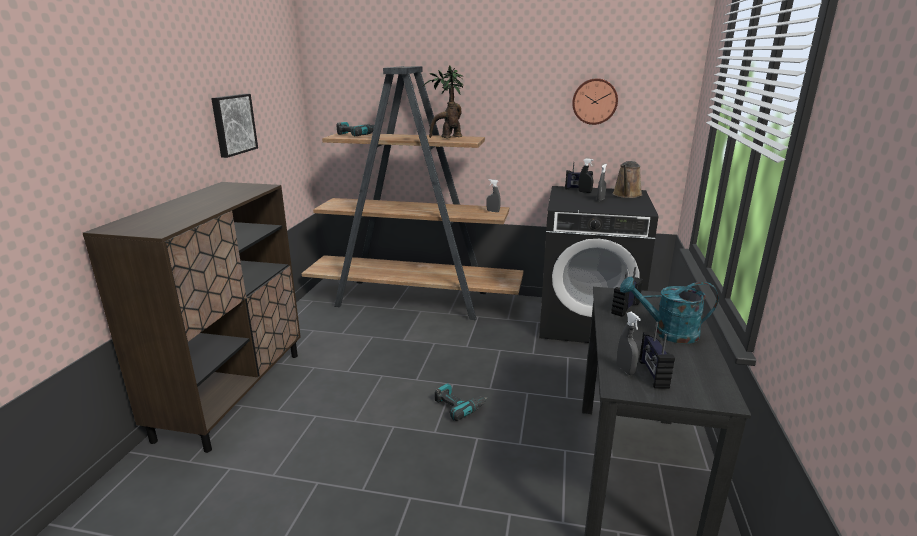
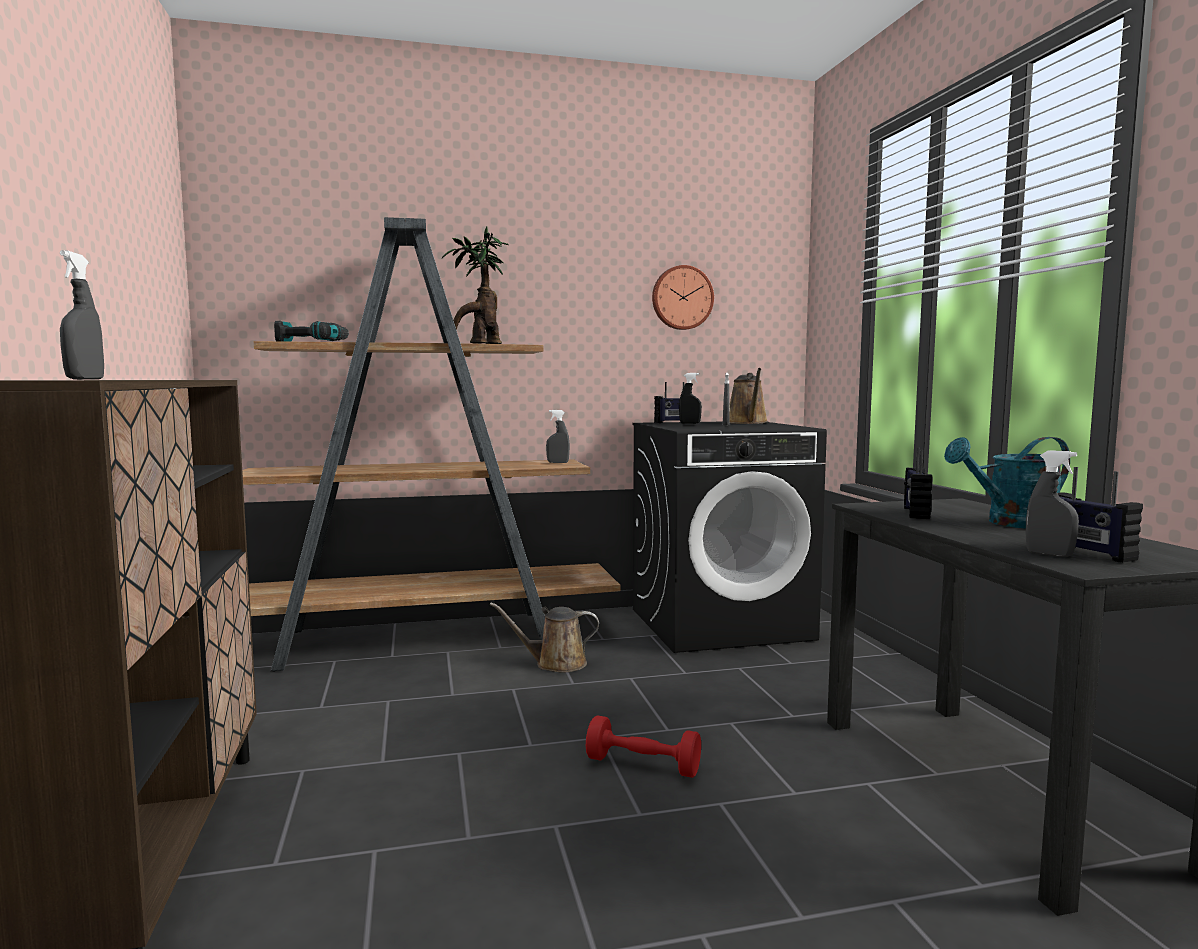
camera: 25 degrees left, 15 degrees down
(179, 218) = (85, 379): none -> grey spray bottle
(233, 124) = (101, 279): picture -> none
(459, 406) = (643, 765): power drill -> red dumbbell
(468, 331) = (555, 664): none -> brown watering can

